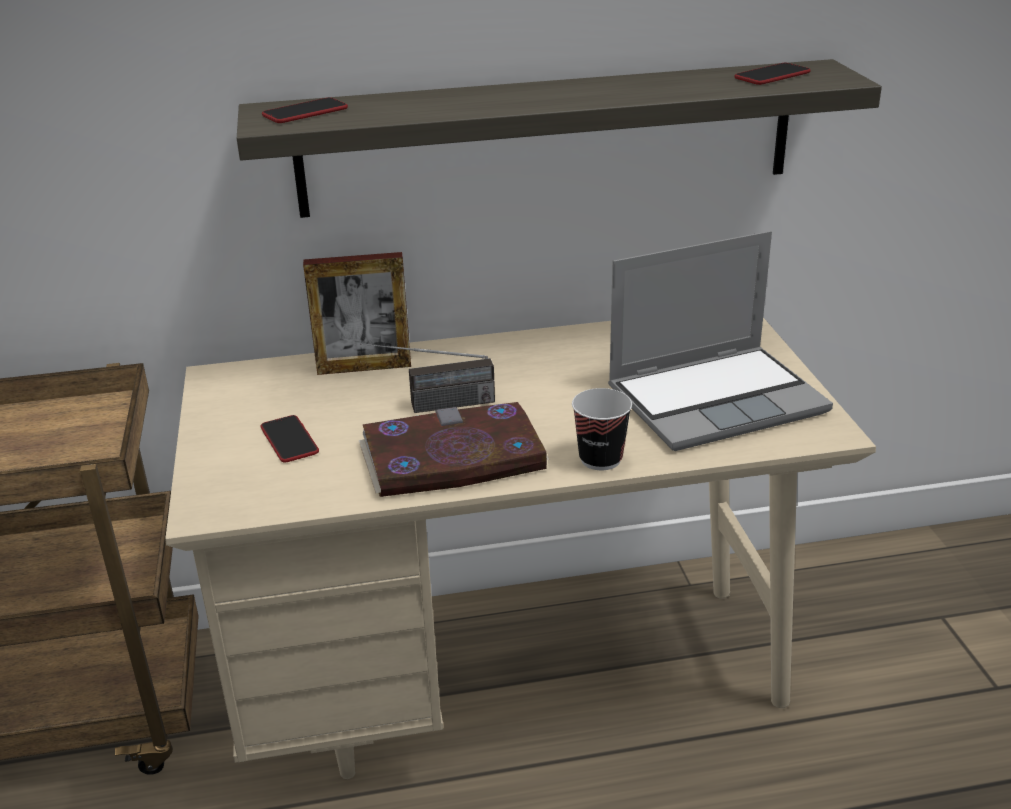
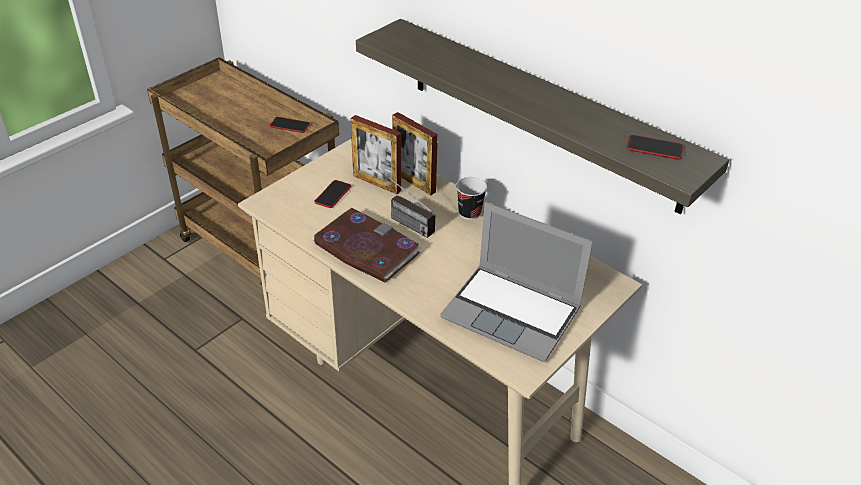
camera: 50 degrees right, 10 degrees up
(305, 112) = (406, 39): phone -> phone (290, 125)
(321, 395) = (377, 183): none -> picture frame
(600, 459) = (412, 296): cup -> cup (469, 213)

